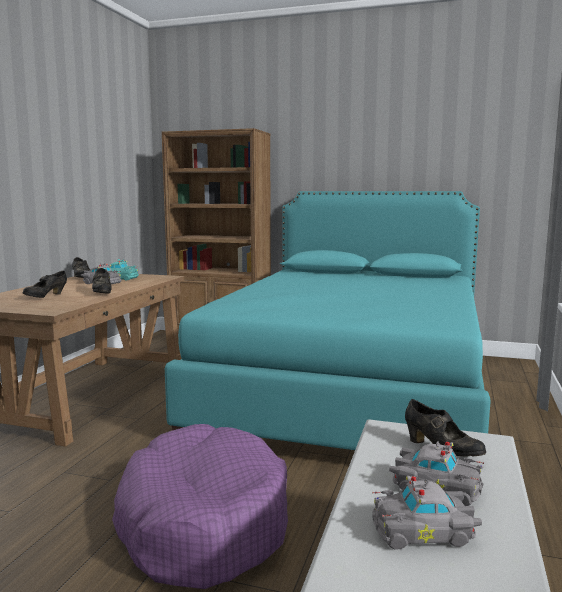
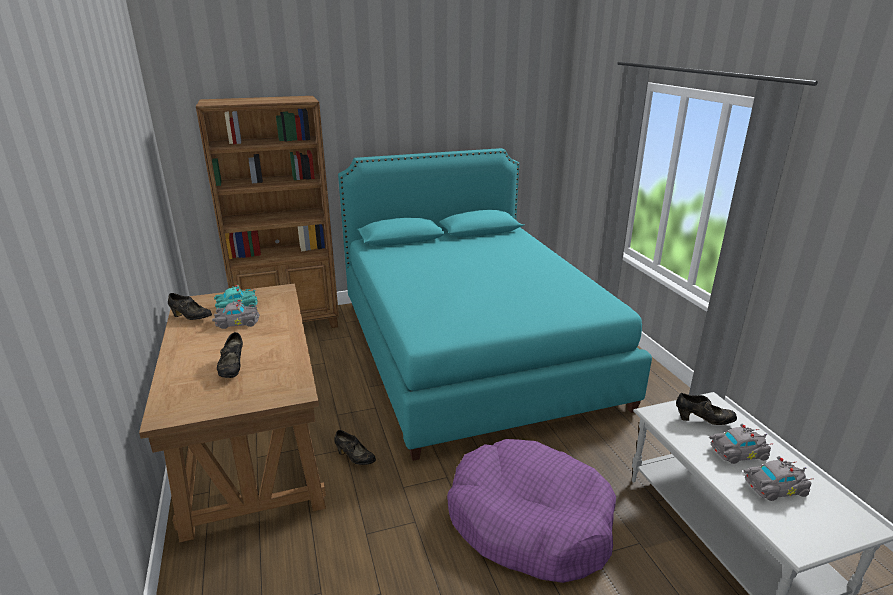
camera: 35 degrees left, 15 degrees up
(102, 293) = (280, 343): black shoe -> black shoe (355, 458)
(425, 532) = (773, 487): grey toy car -> grey toy car turned 150 degrees counterclockwise

